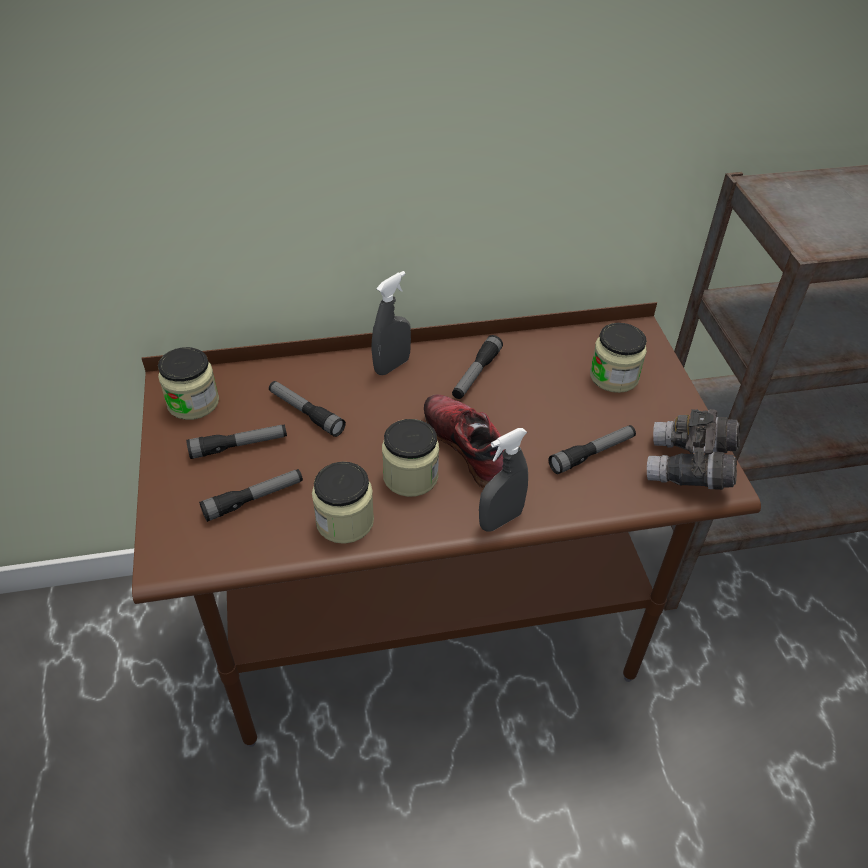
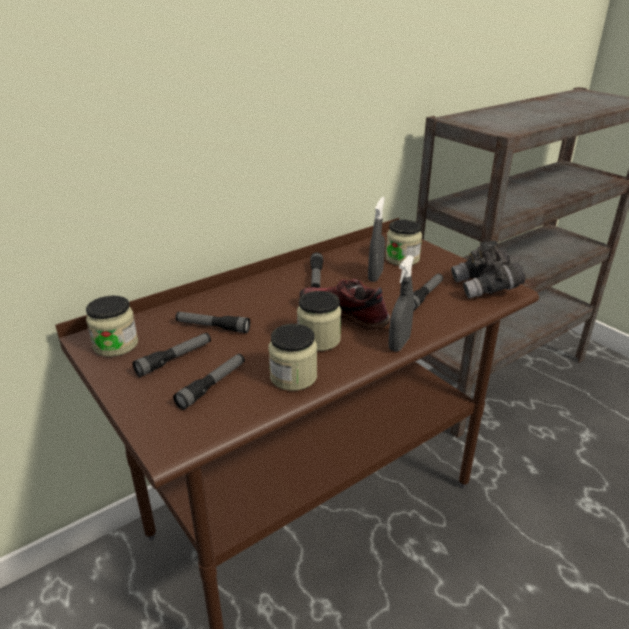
camera: 25 degrees left, 15 degrees down
(392, 366) = (255, 287): grey spray bottle -> grey spray bottle (375, 276)

